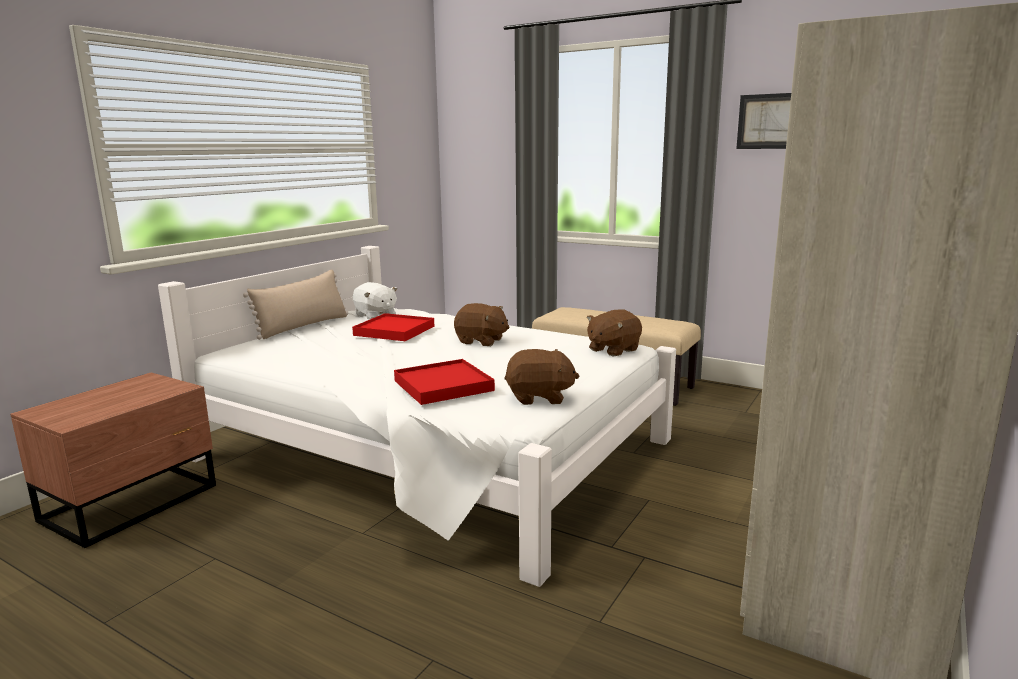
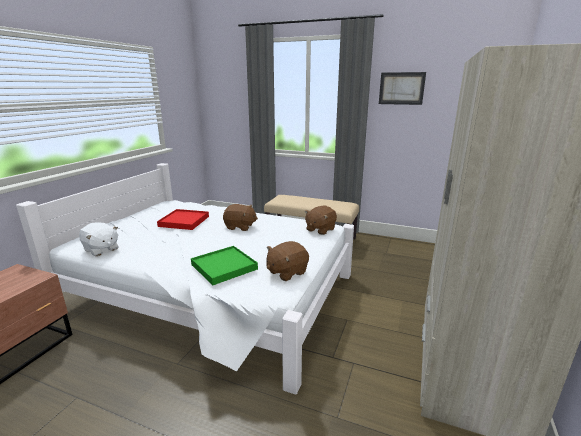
camera: 10 degrees left, 5 degrees up
(303, 326) = (123, 220): beige pillow -> none
(375, 316) = (169, 209): white plush toy -> white plush toy (101, 249)
(443, 386) = (224, 267): red tray -> green tray
(539, 397) = (286, 272): brown plush toy -> brown plush toy turned 150 degrees clockwise

